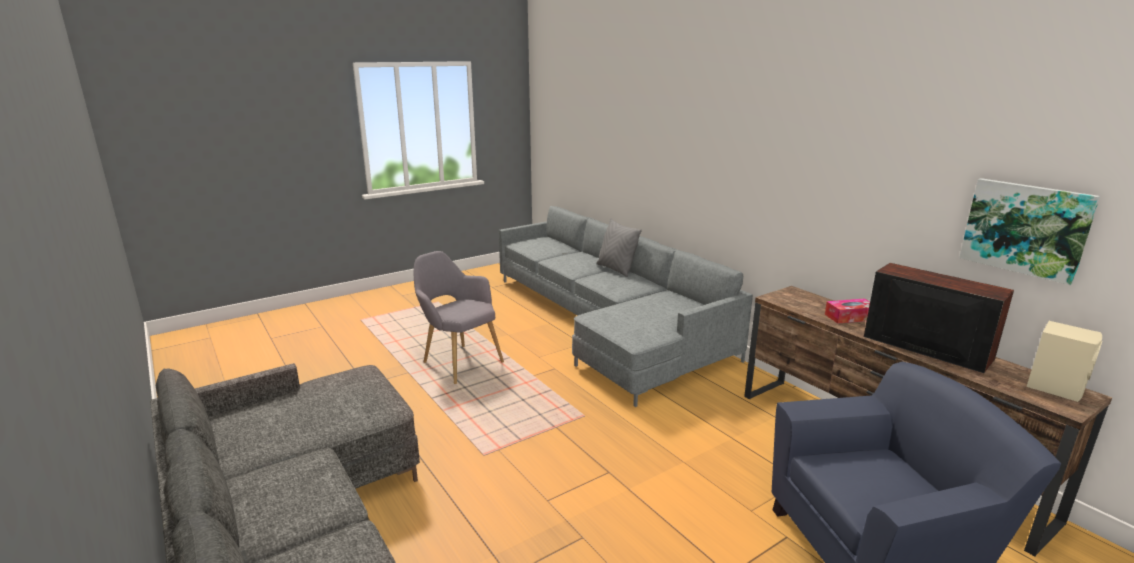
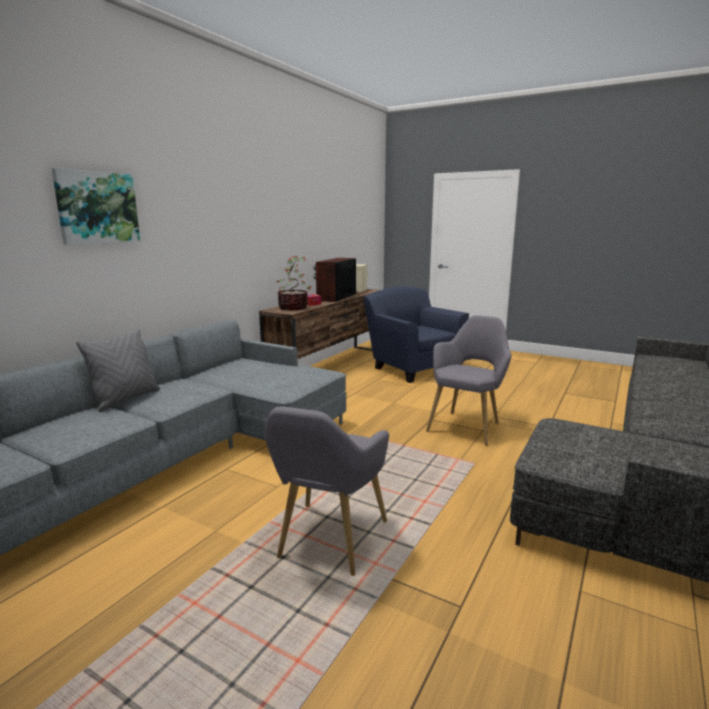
camera: 115 degrees left, 5 degrees down
(568, 493) = (467, 426): none -> grey armchair
(806, 303) = (294, 308): none -> potted plant
(1025, 228) = (328, 230): picture -> picture (97, 208)

